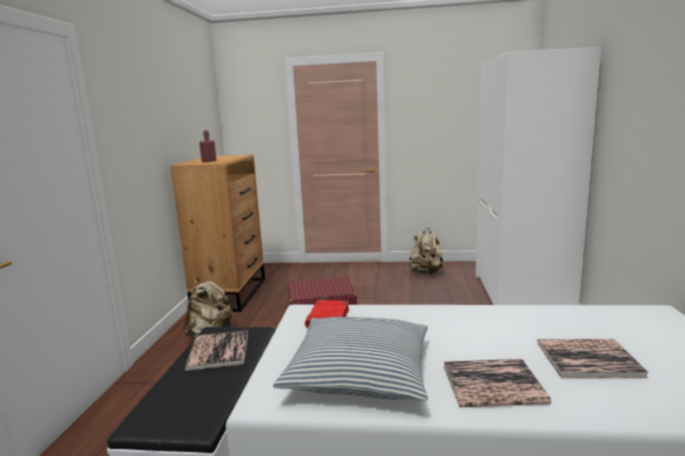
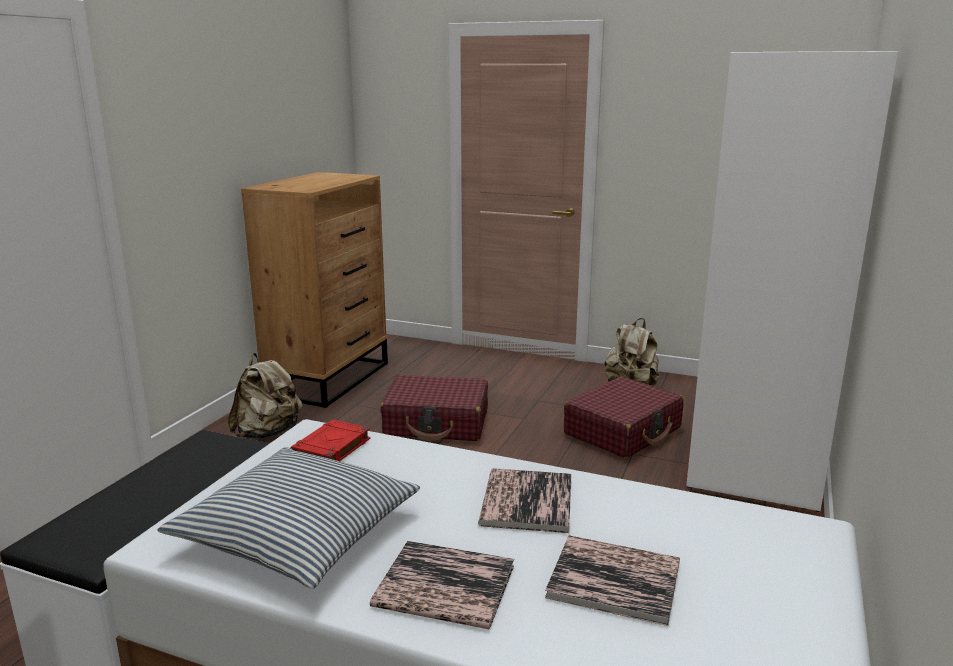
camera: 15 degrees right, 5 degrees up
(209, 161) = (298, 185): red bottle -> none
(218, 351) = (191, 467): book -> book (527, 501)
(438, 296) = (623, 431): none -> red suitcase

